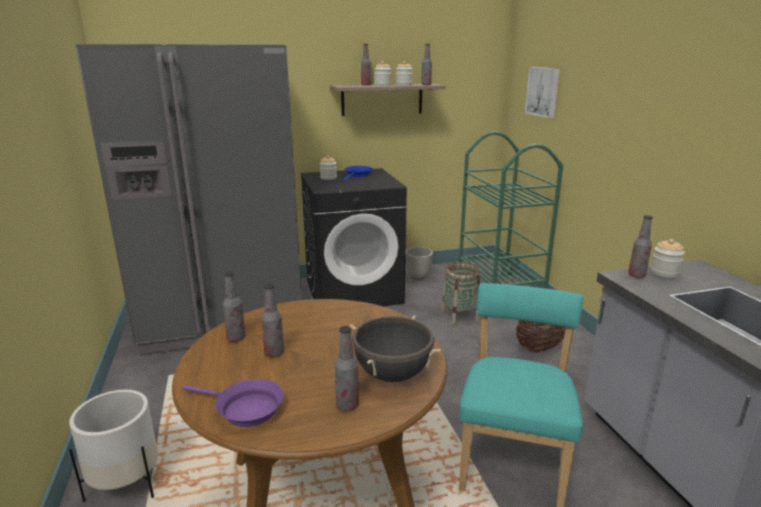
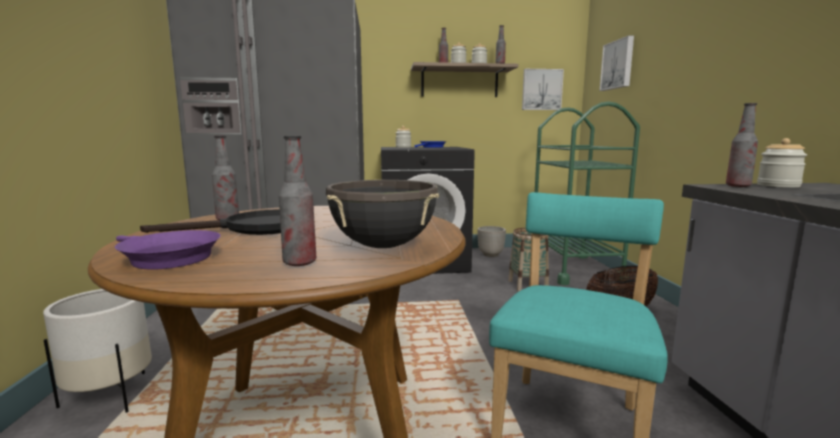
camera: 10 degrees right, 10 degrees down
(274, 353) = (256, 228): bottle -> black frying pan
(466, 104) = (541, 90): none -> picture

